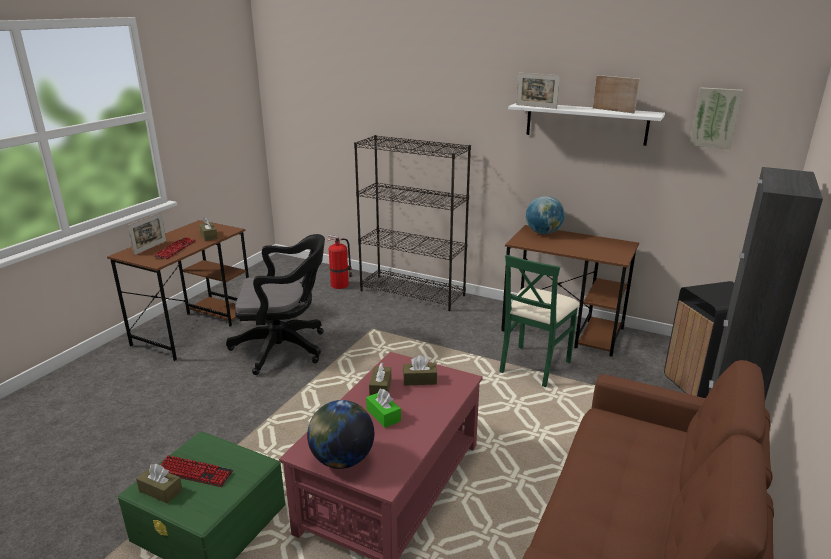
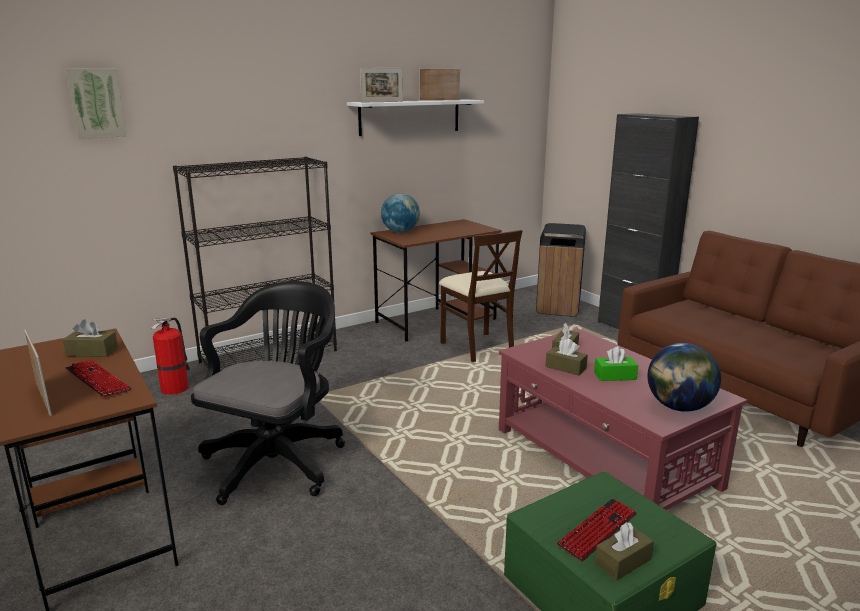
camera: 60 degrees left, 5 degrees down
(534, 365) = (477, 347): green chair -> beige chair
(715, 117) = (498, 100): picture -> picture (96, 103)

